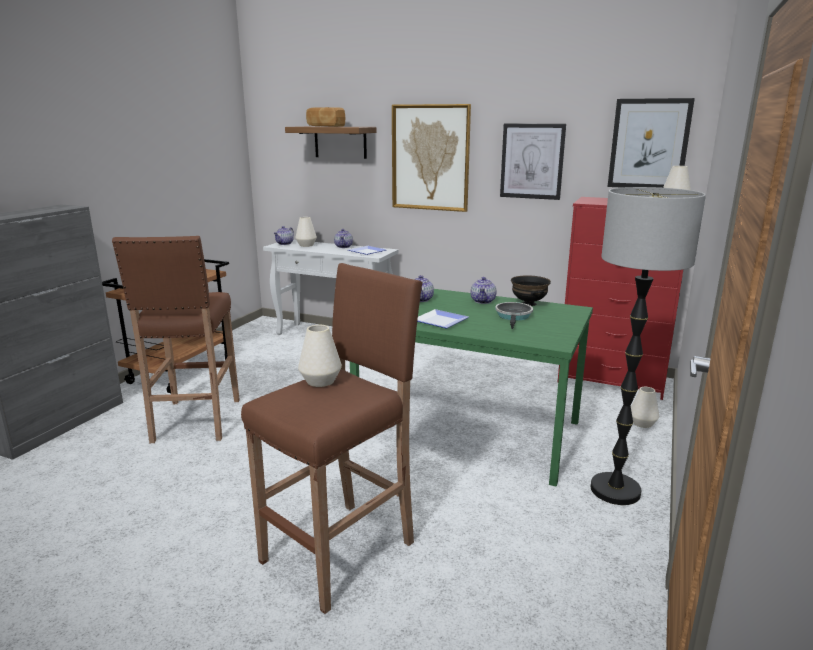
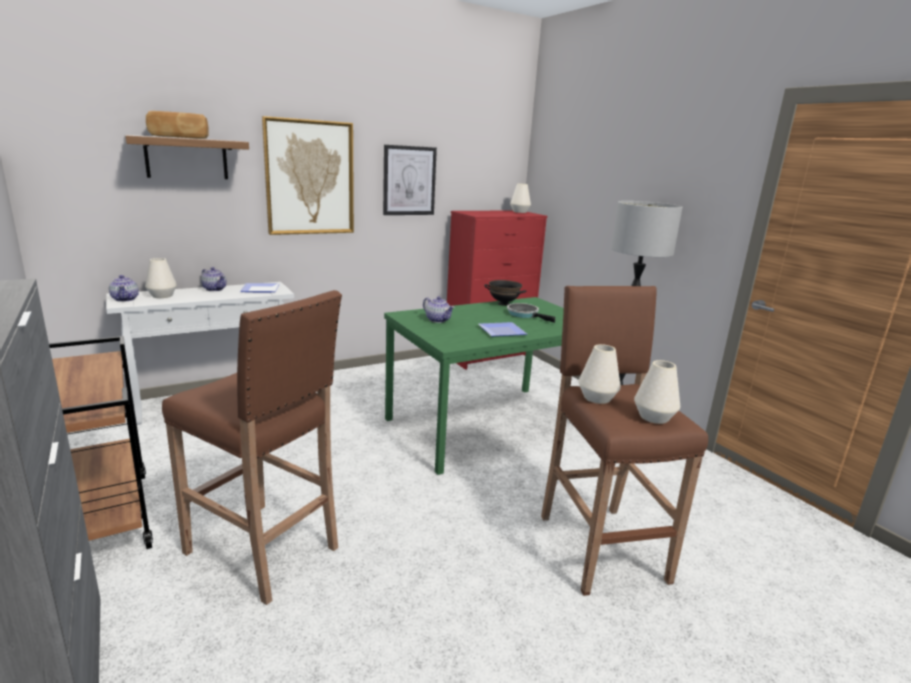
camera: 55 degrees left, 0 degrees up
(483, 301) = (476, 309): teapot -> none
(642, 423) = (550, 376): white vase -> white vase (654, 417)
(649, 144) = (492, 166): picture -> none

